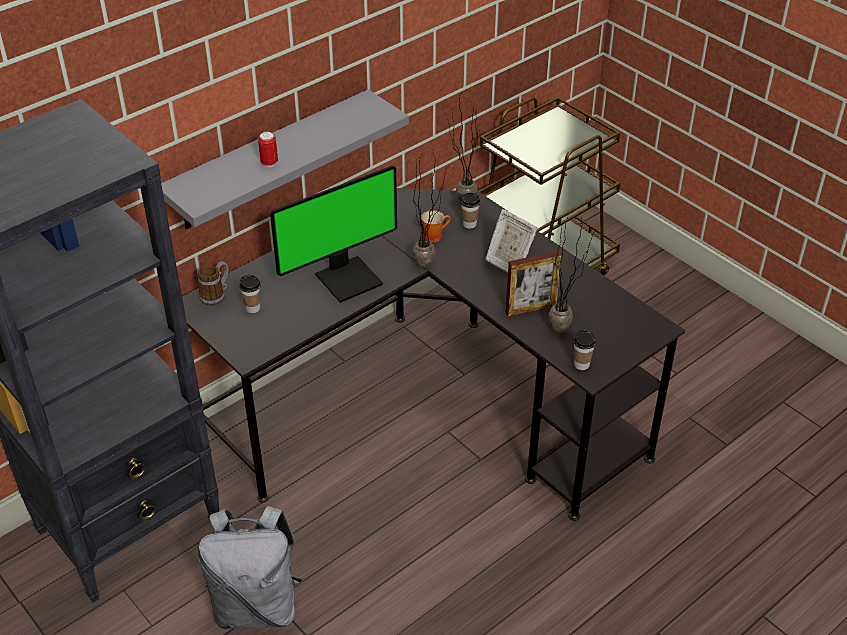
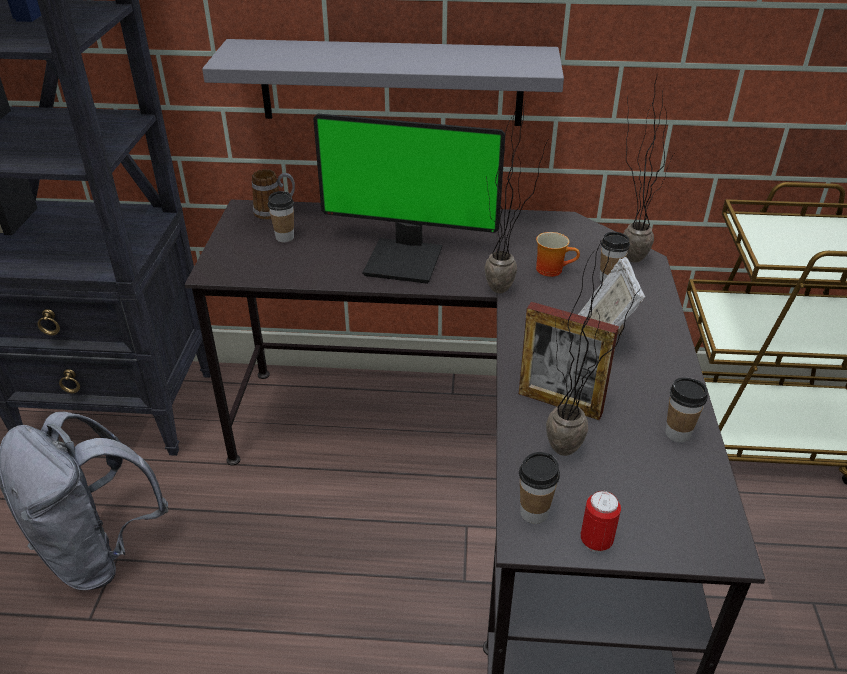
camera: 45 degrees right, 5 degrees down
(269, 163) = (348, 59): can -> can (596, 542)
(593, 290) = (677, 433): none -> cup

